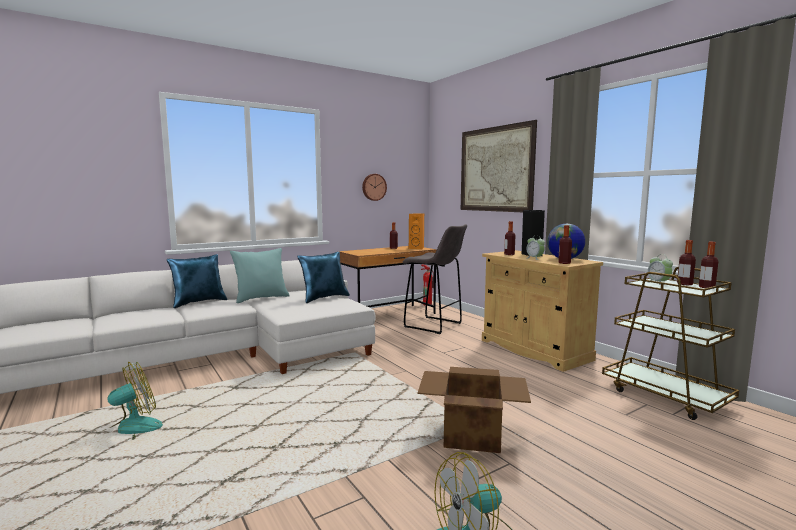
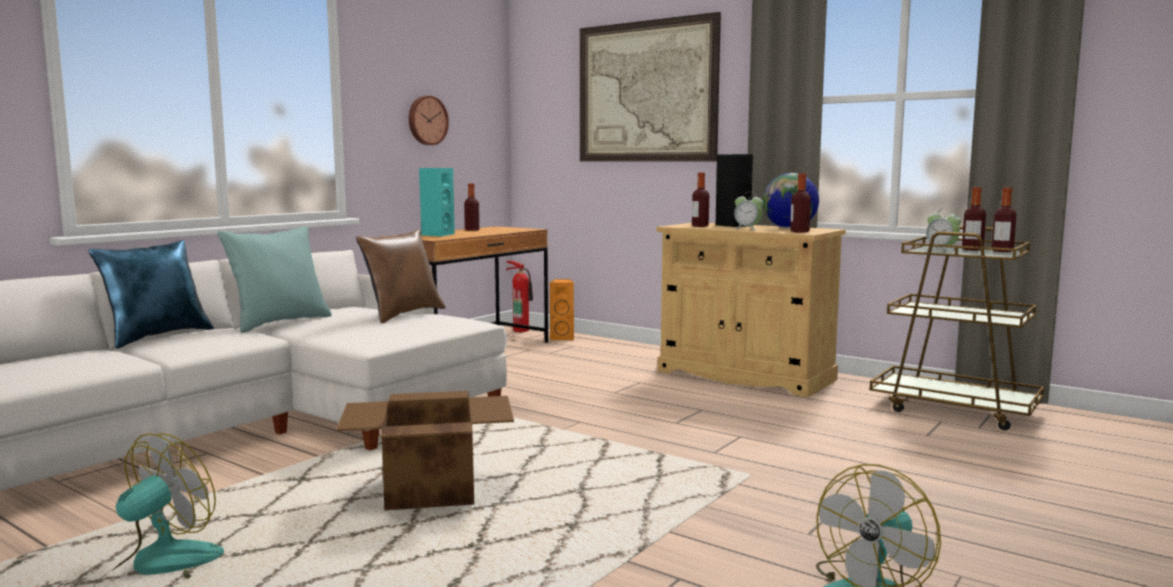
camera: 20 degrees left, 0 degrees up
(324, 298) = (403, 314): blue pillow -> brown pillow
(368, 251) = (437, 235): none -> turquoise speaker
(417, 248) = (513, 229): orange speaker -> orange speaker (562, 338)
(434, 325) = (563, 358): grey stool -> none
(471, 434) = (755, 485): cardboard box -> cardboard box (428, 491)

